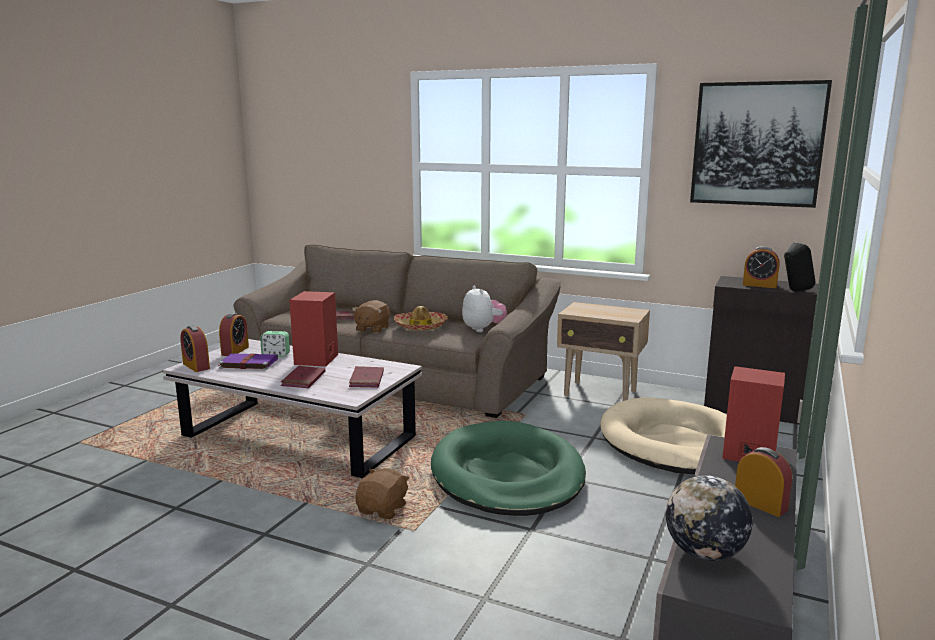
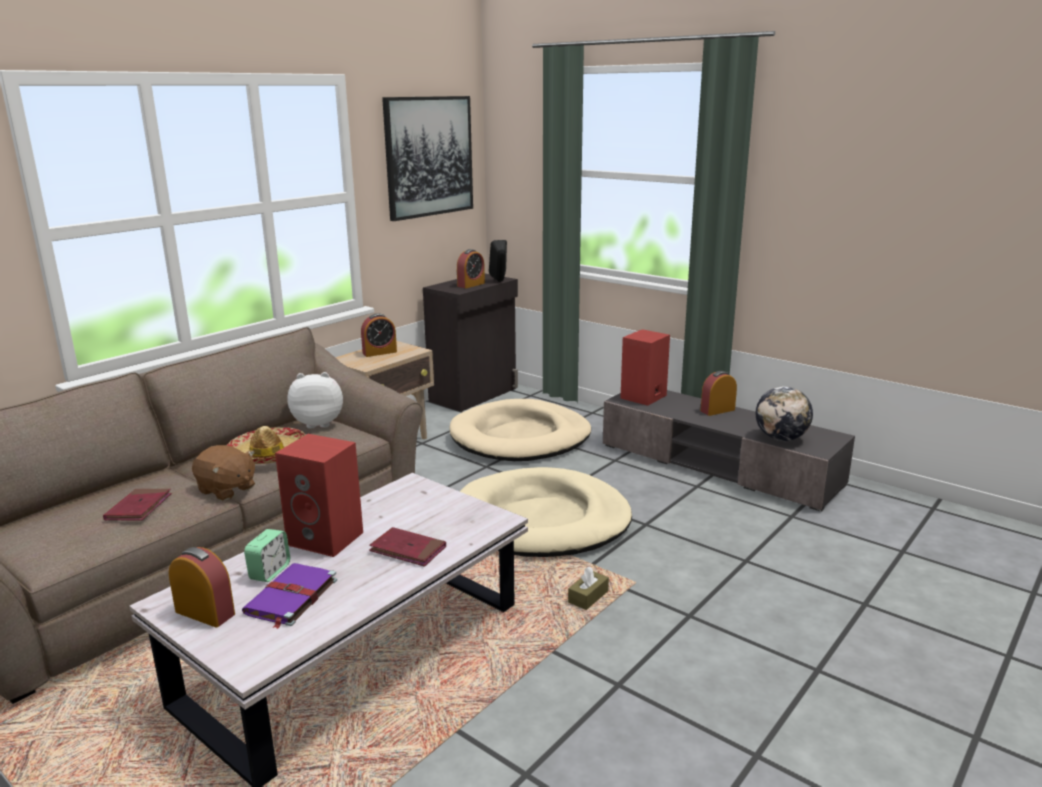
camera: 75 degrees left, 5 degrees up
(196, 366) = (258, 652): alarm clock -> alarm clock (379, 352)
(366, 379) = (439, 507): red book -> none
(383, 510) = (588, 597): brown plush toy -> brown tissue box
(507, 475) = (542, 519): green dog bed -> beige dog bed

